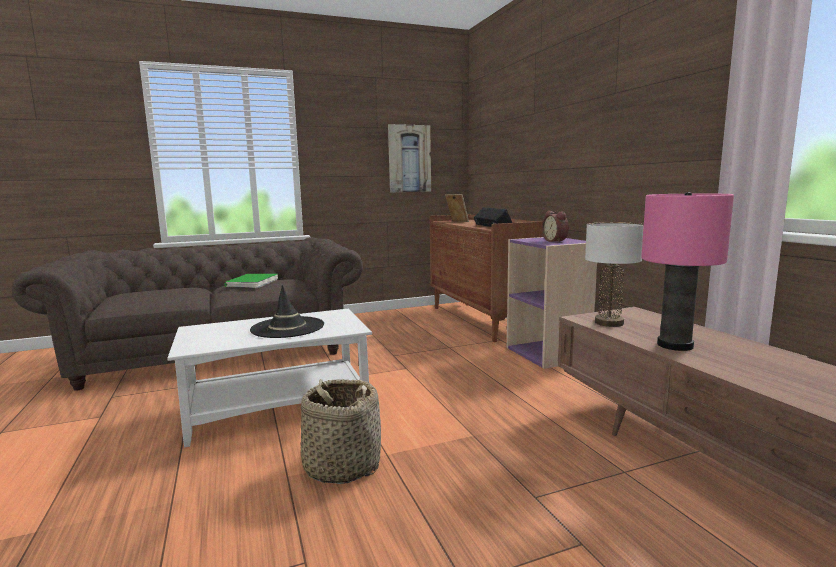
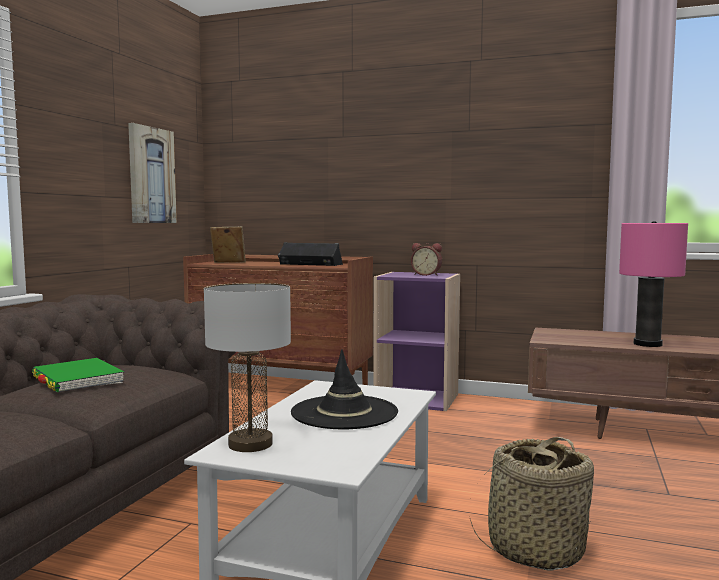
camera: 50 degrees left, 5 degrees down
(609, 323) = (570, 340): table lamp -> table lamp (250, 444)

